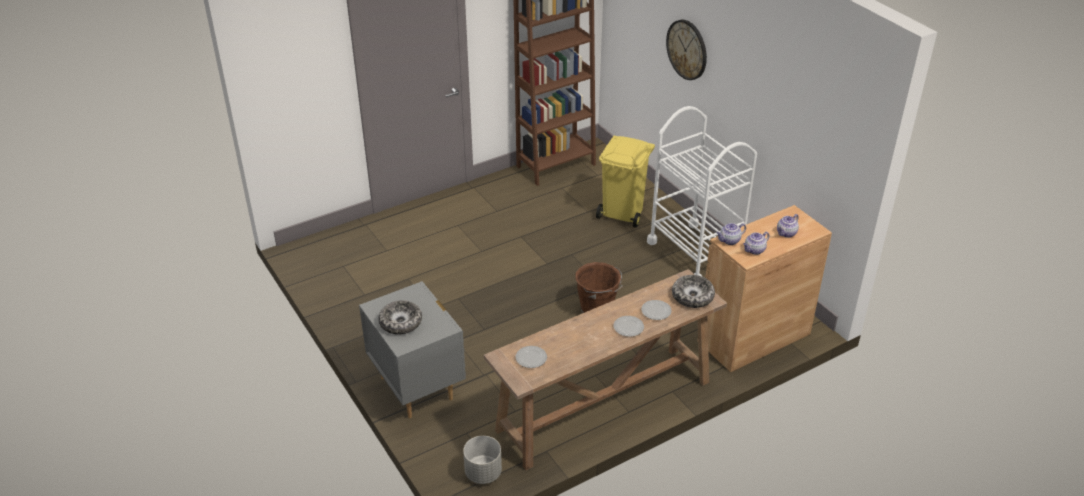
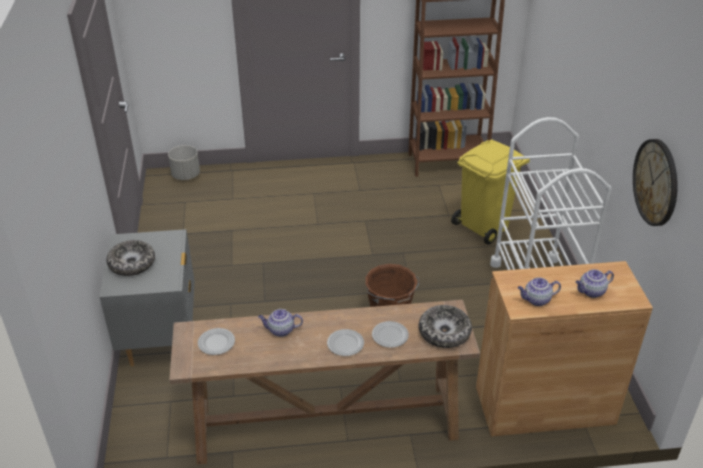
camera: 25 degrees right, 0 degrees up
(483, 473) = (154, 451): grey planter -> grey planter (185, 175)
(687, 49) = (579, 55): wall clock -> wall clock (656, 182)
(729, 241) = (513, 280): teapot -> teapot (280, 330)

